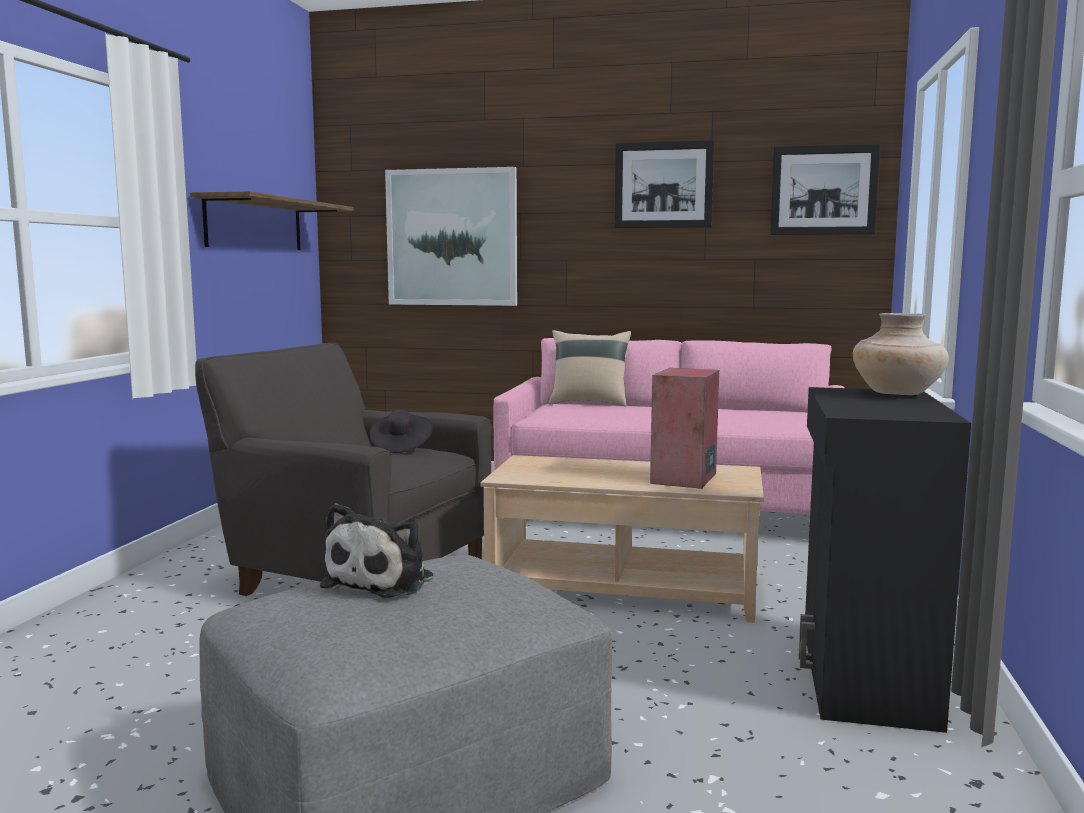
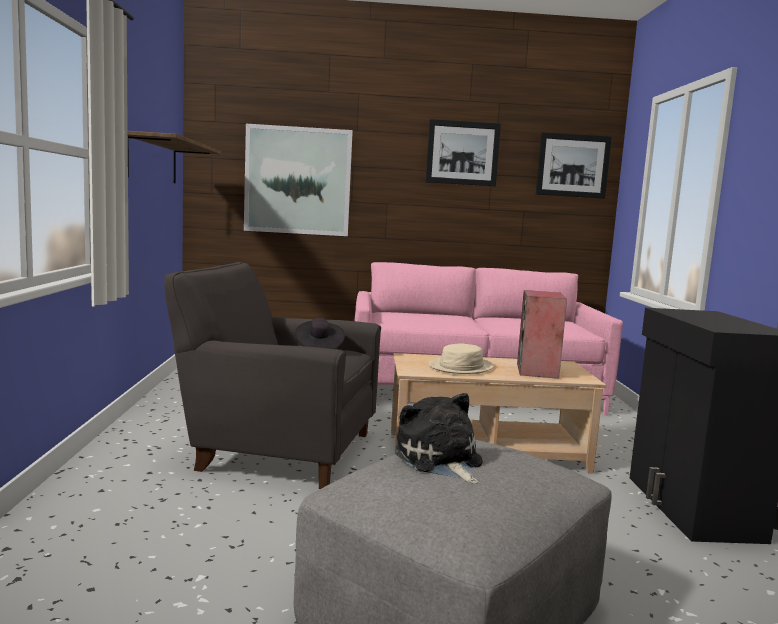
camera: 15 degrees left, 0 degrees up
(383, 581) = (440, 460): plush toy -> plush toy turned 150 degrees clockwise
(580, 472) = (461, 367): none -> beige hat
(589, 403) = (412, 312): beige pillow -> none
(897, 394) = (712, 314): beige vase -> none

